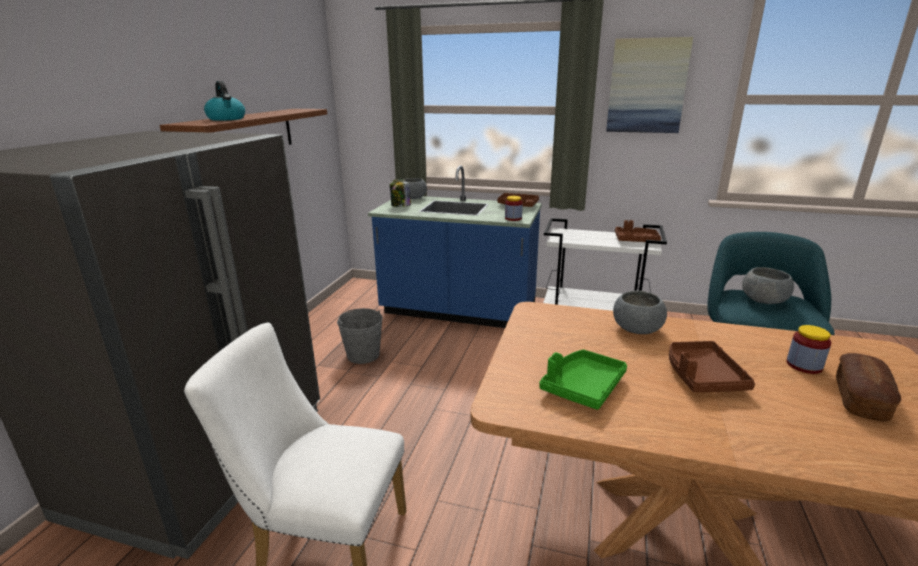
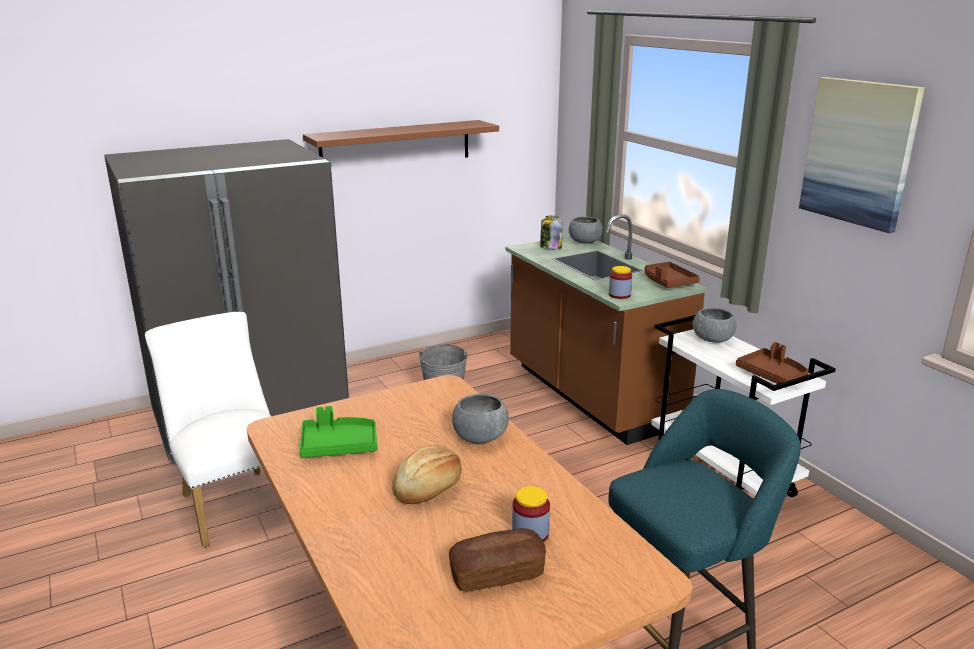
camera: 45 degrees right, 0 degrees up
(227, 119) = (362, 133): kettle -> none
(458, 312) = (591, 396): blue counter -> brown counter
(702, 376) = (429, 488): brown tray -> bread
(763, 301) = (688, 485): grey bowl -> grey bowl (712, 339)

